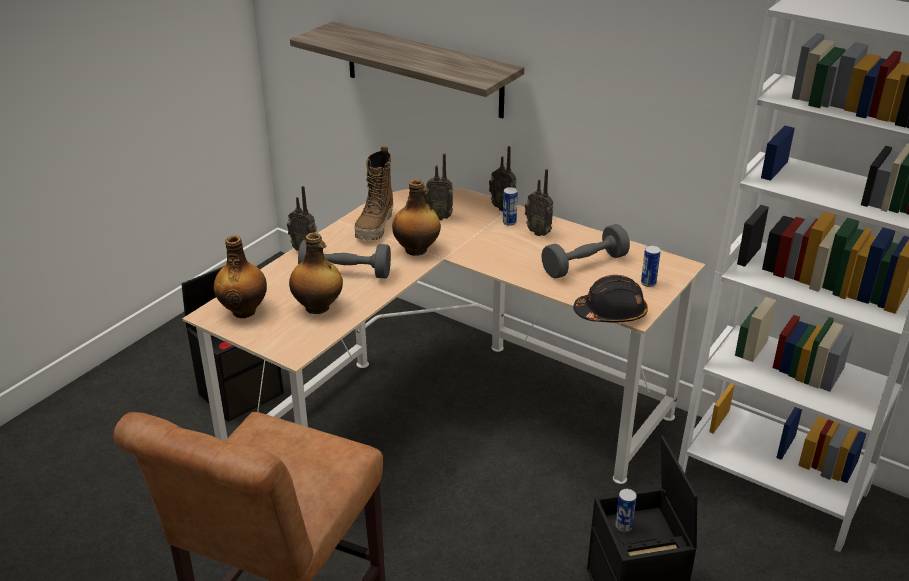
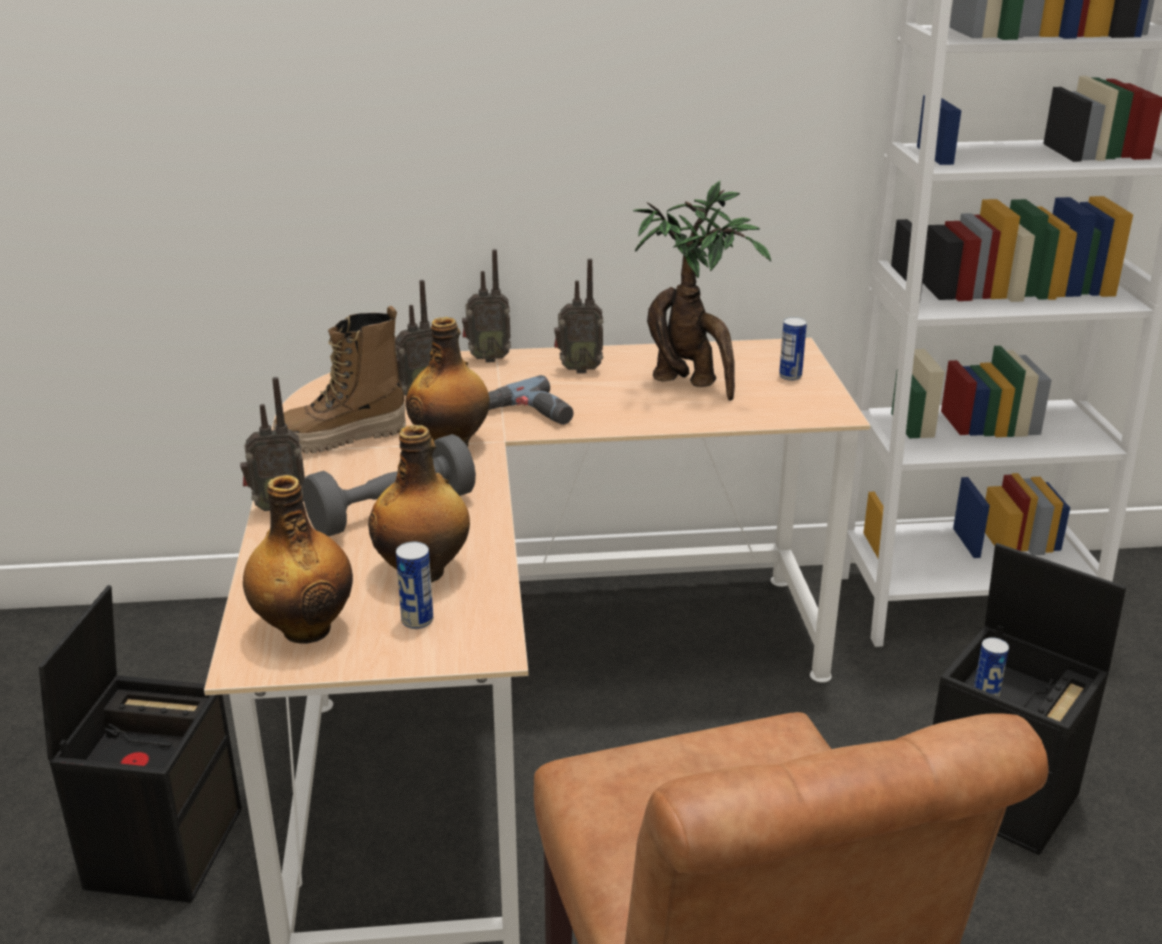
camera: 40 degrees left, 5 degrees down
(375, 227) = (342, 439): boot -> boot turned 90 degrees clockwise
(423, 69) = (286, 171): shelf -> none
(476, 248) = (529, 414): none -> power drill
(509, 222) = (522, 371): can -> can (417, 620)
(584, 265) = (691, 384): grey dumbbell -> potted plant
(611, 313) = (806, 421): black hard hat -> none

